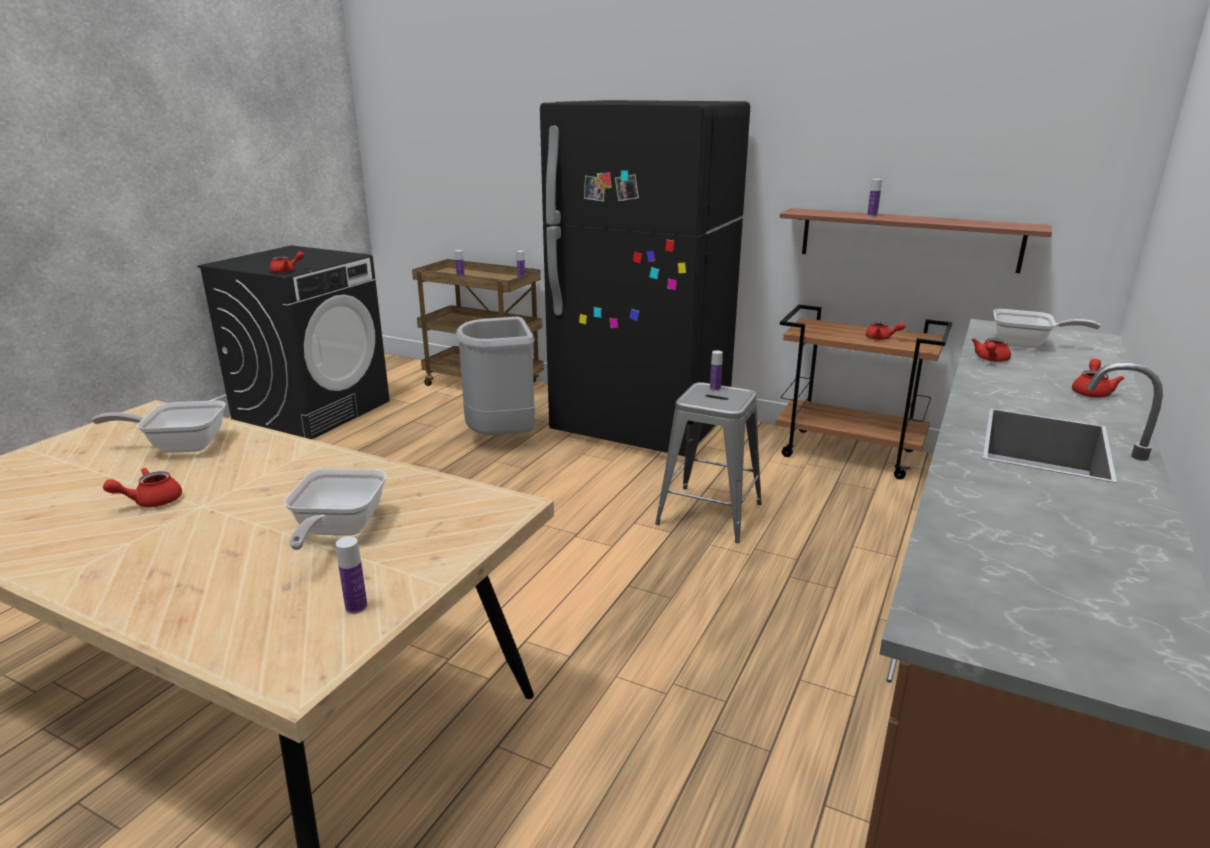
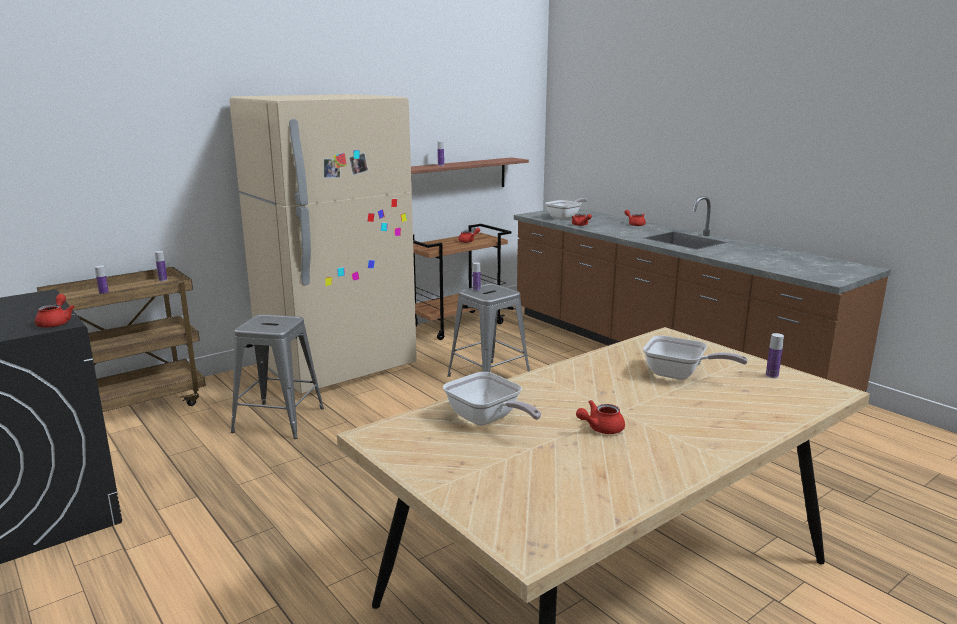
camera: 65 degrees left, 5 degrees down
(151, 501) = (600, 429): red teapot -> red teapot turned 75 degrees clockwise
(180, 445) = (487, 420): frying pan -> frying pan turned 60 degrees counterclockwise
(502, 439) = (278, 420): grey trash can -> grey stool
(641, 427) = (337, 367): black fridge -> beige fridge

